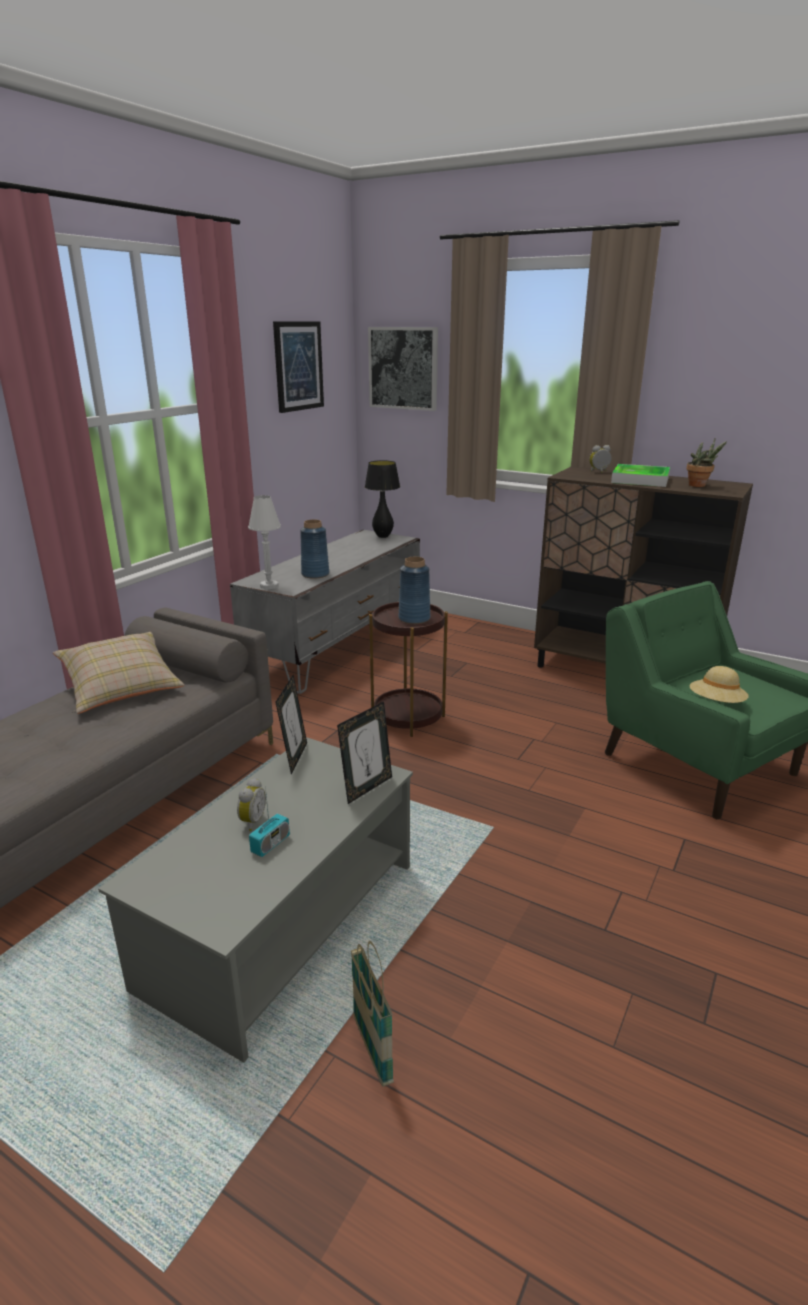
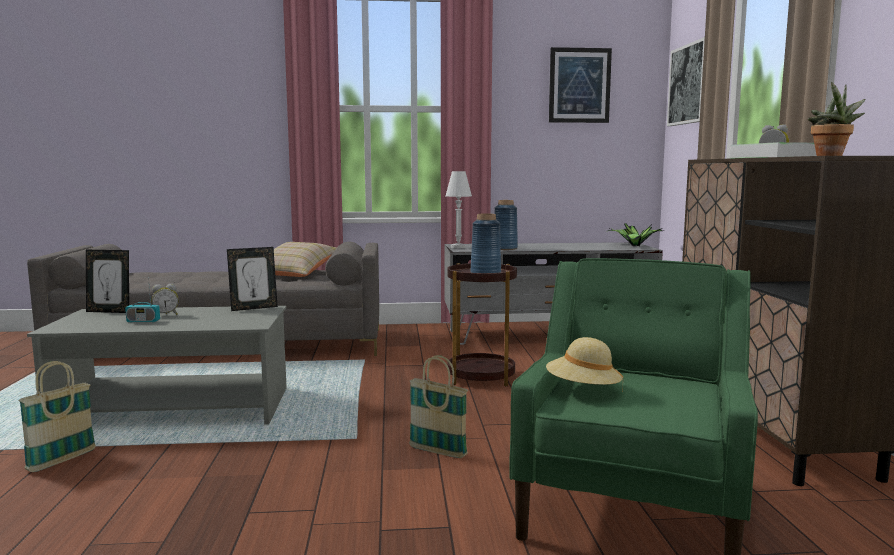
camera: 55 degrees right, 15 degrees down
(366, 788) = (231, 324): picture frame -> picture frame (110, 311)
(382, 536) = (634, 245): black table lamp -> potted plant
(555, 798) = (437, 452): none -> basket

